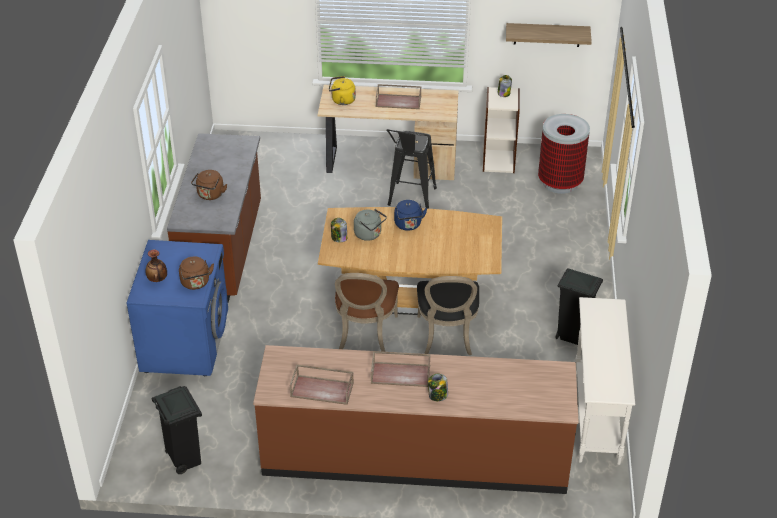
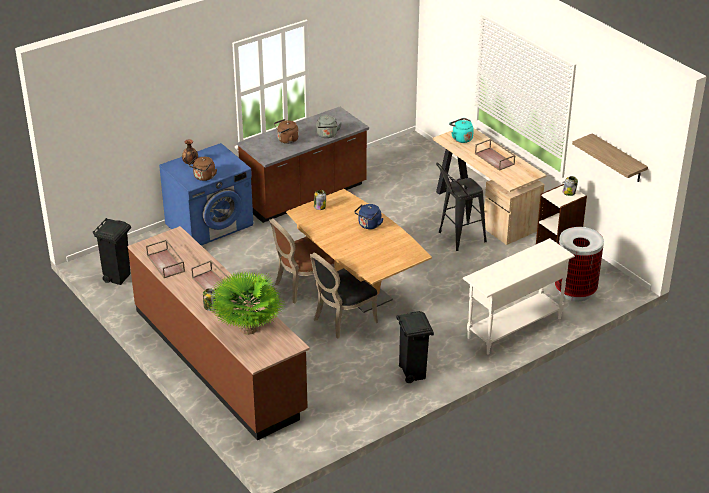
camera: 50 degrees right, 5 degrees down
(341, 100) = (461, 138): yellow kettle -> turquoise kettle
(369, 234) = (339, 216): grey kettle -> grey kettle (327, 135)
(502, 387) = (248, 328): none -> potted plant
(596, 417) = (345, 421): white console table -> white console table (514, 328)

